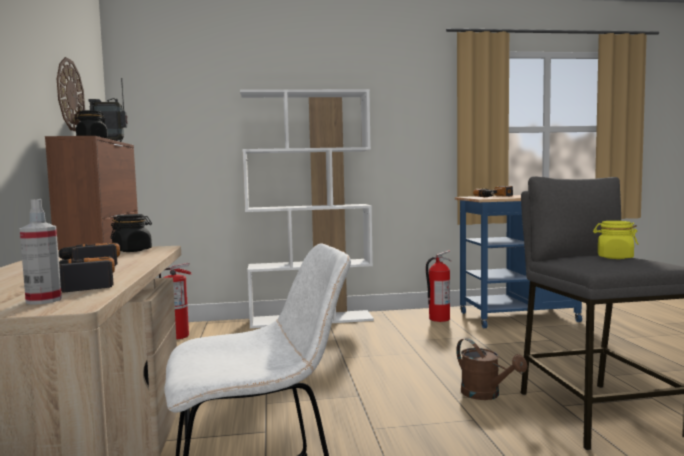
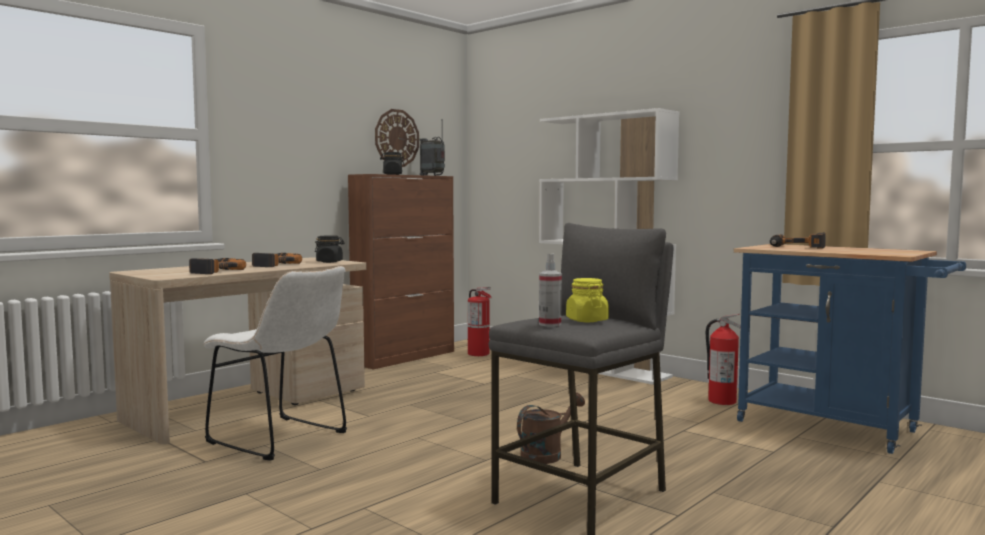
camera: 50 degrees right, 0 degrees up
(44, 300) = (172, 274): spray bottle -> spray bottle (550, 324)
(486, 395) = (546, 454): brown watering can -> brown watering can turned 150 degrees counterclockwise

